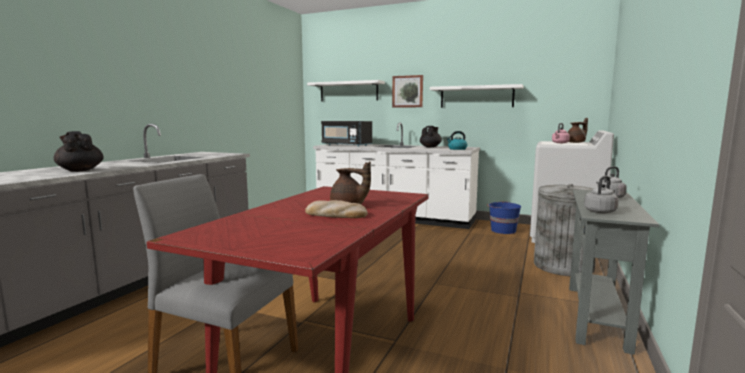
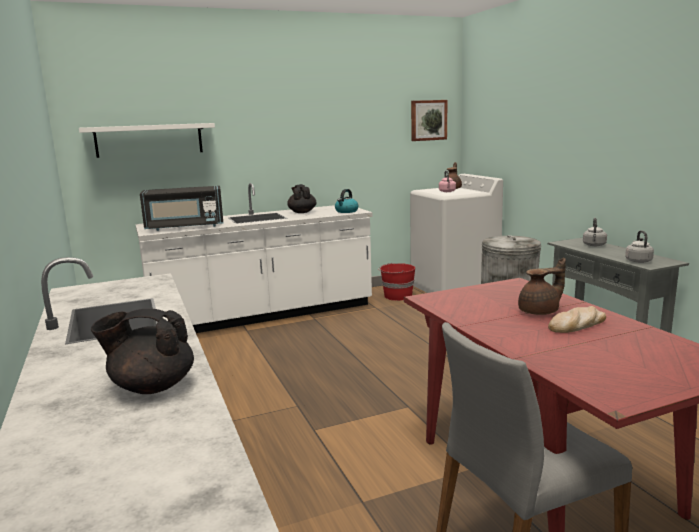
camera: 45 degrees left, 5 degrees up
(407, 91) = (247, 137): picture -> picture (428, 120)
(476, 97) = (337, 142): white shelf -> none
(502, 230) = (397, 296): blue bucket -> red bucket

